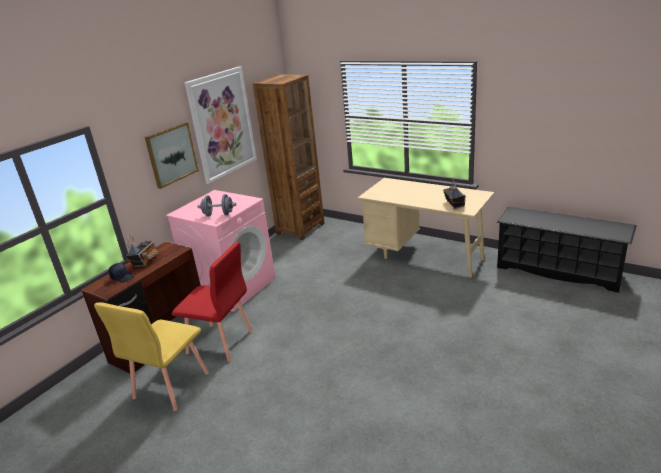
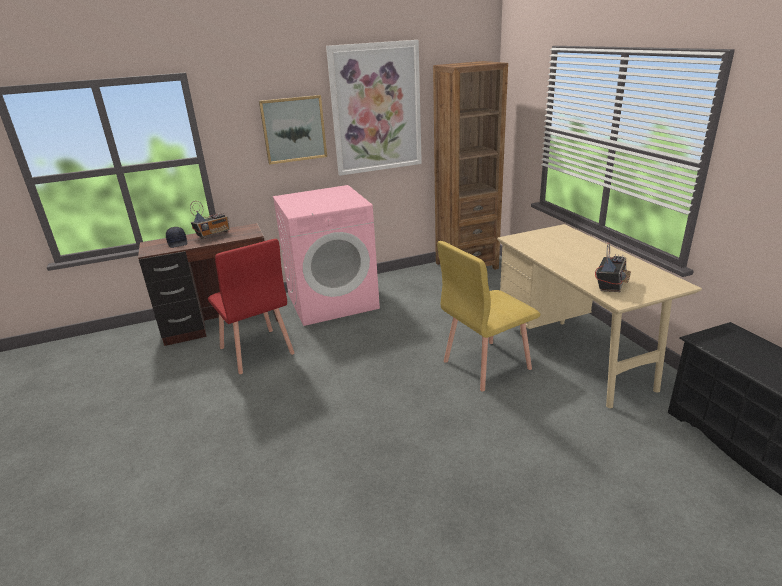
camera: 35 degrees right, 0 degrees up
(170, 385) = (173, 372): yellow chair -> yellow chair (485, 365)
(218, 214) = (309, 208): grey dumbbell -> none

